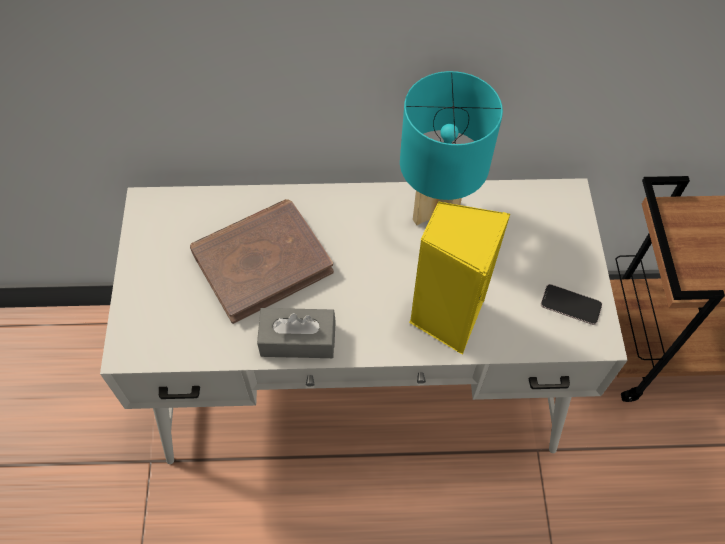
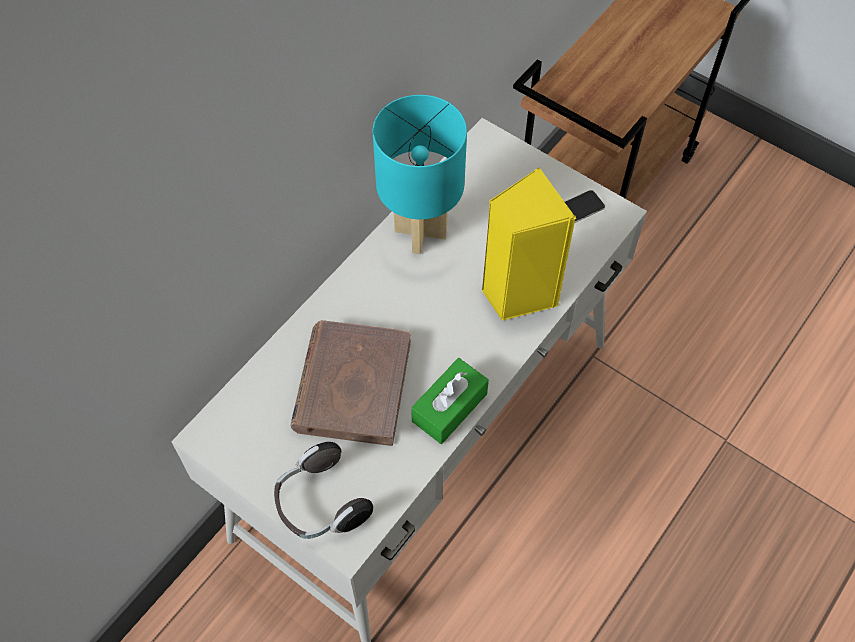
camera: 50 degrees left, 0 degrees up
(147, 310) = (320, 503): none -> headphones
(298, 340) = (449, 407): grey tissue box -> green tissue box

